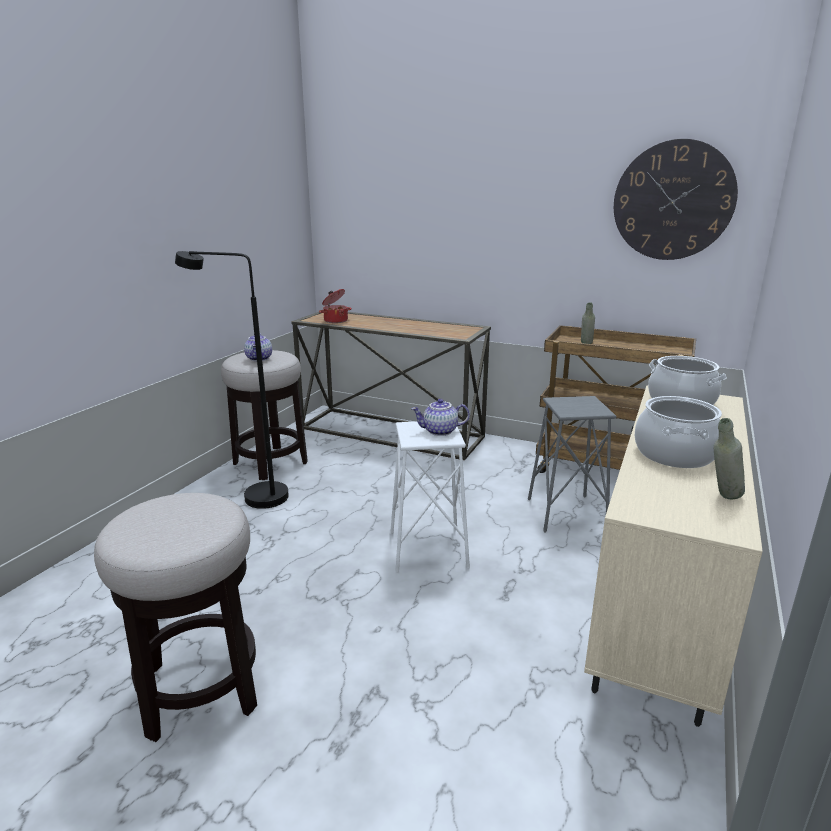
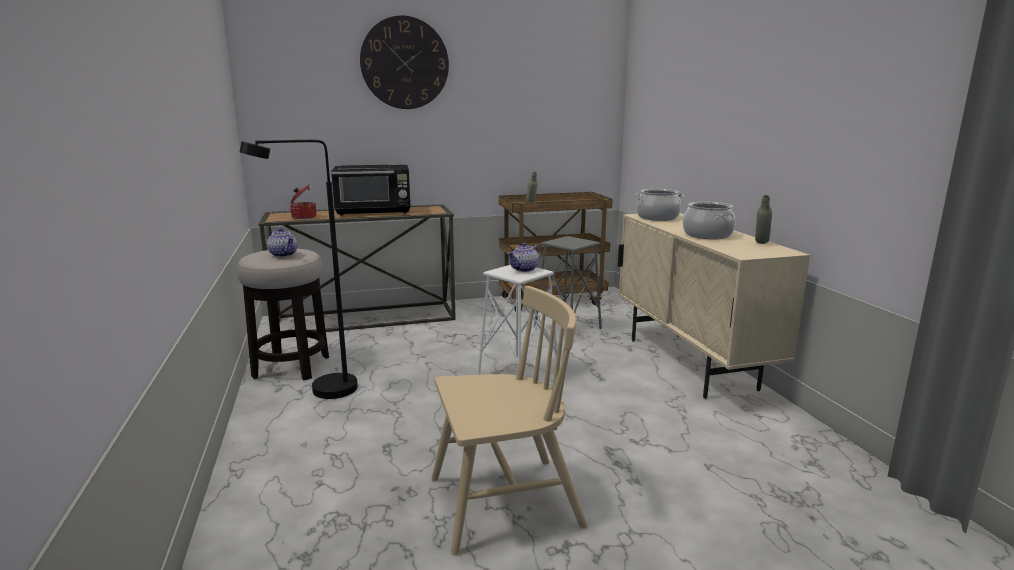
camera: 40 degrees left, 5 degrees down
(201, 689) = (504, 503): stool -> beige chair
(404, 325) = (374, 211): none -> black microwave
(673, 201) = (566, 96): wall clock -> wall clock (405, 63)

